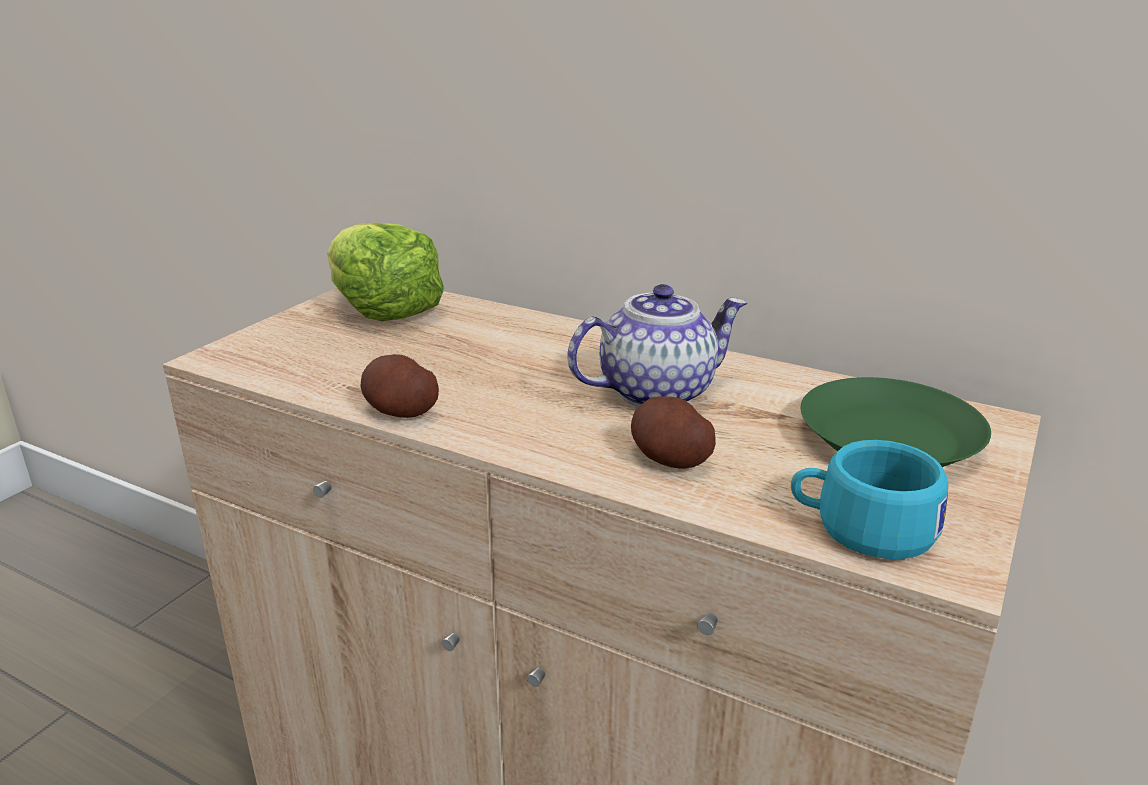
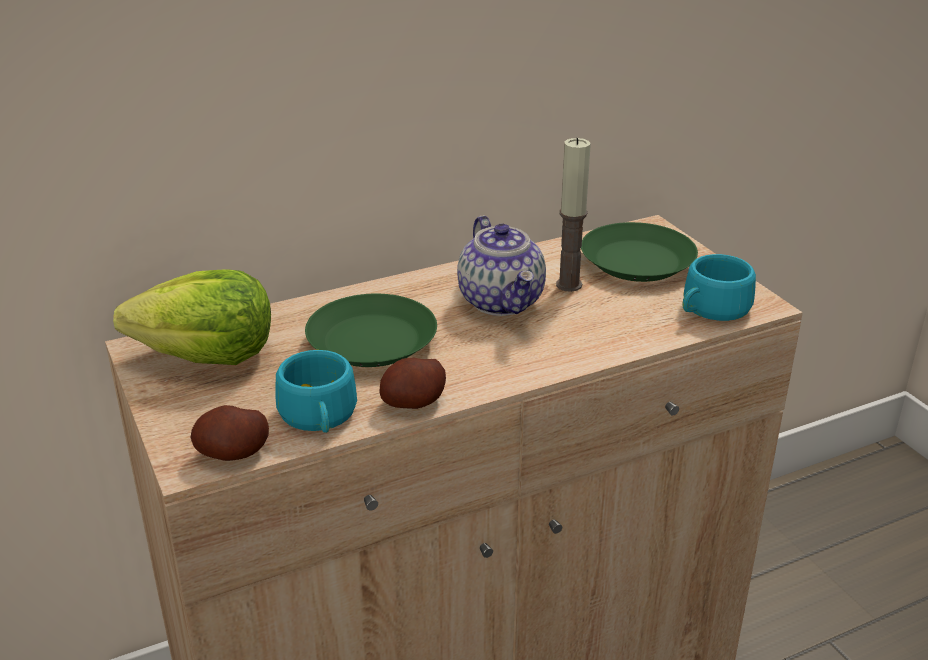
camera: 55 degrees left, 5 degrees up
(330, 380) = (319, 417): none -> turquoise cup
(490, 358) = (373, 341): none -> green plate
(657, 391) = (502, 302): teapot -> teapot turned 150 degrees clockwise
(669, 459) = (589, 331): potato -> potato (233, 453)
(755, 414) = (569, 285): none -> candle

